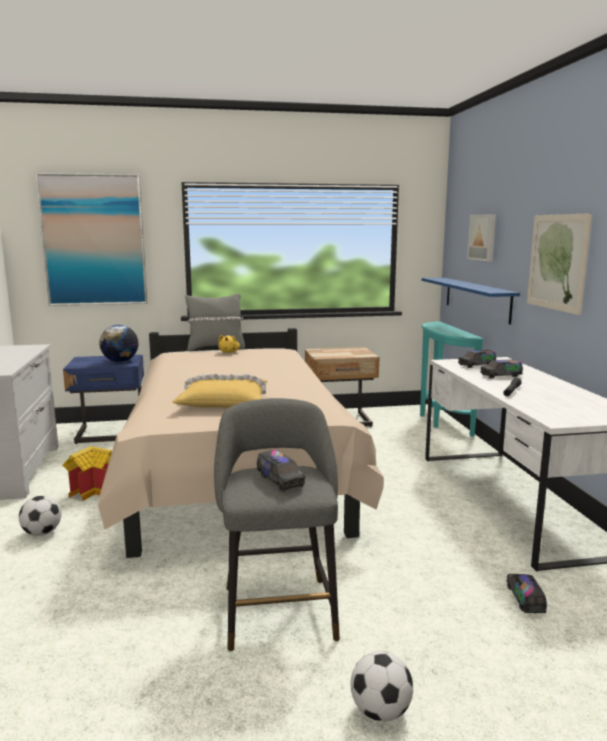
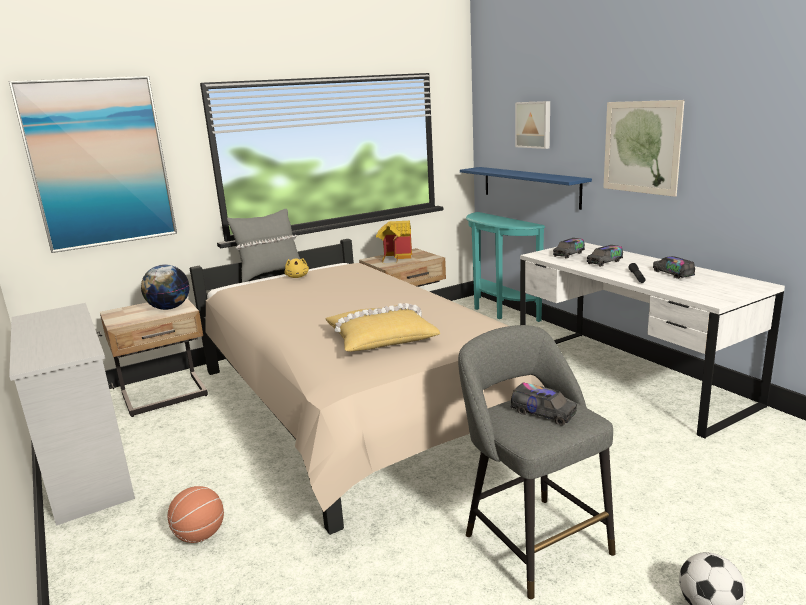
camera: 20 degrees left, 5 degrees up
(42, 533) = (200, 535): football -> basketball
(96, 491) = (216, 468): toy house -> toy house (395, 258)
(111, 435) = (166, 396): blue nightstand -> beige nightstand
(525, 599) = (719, 466): toy truck -> toy truck (673, 274)

